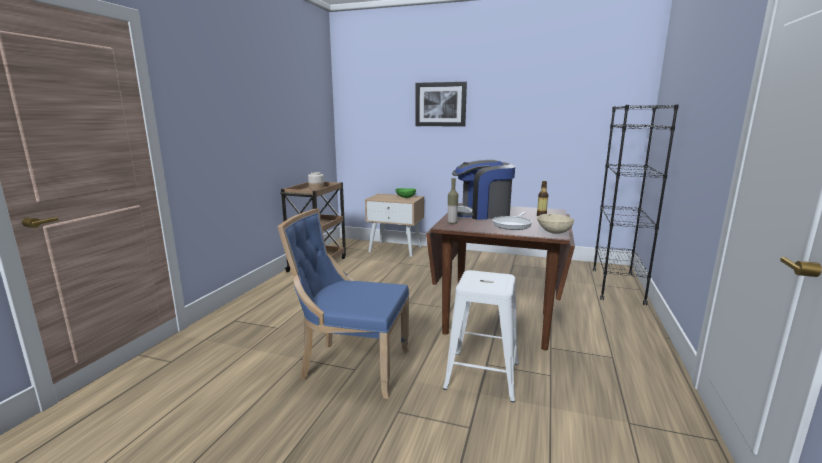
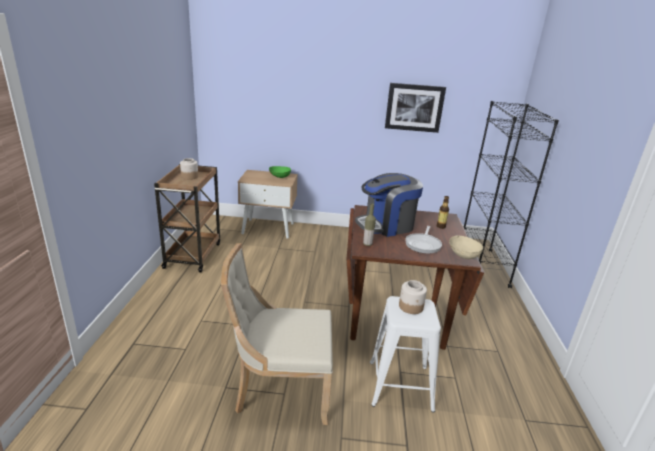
camera: 15 degrees left, 10 degrees up
(352, 365) = (280, 389): blue chair -> beige chair
(440, 104) = (317, 79): picture -> picture (414, 107)
(486, 277) = (411, 307): none -> jar

